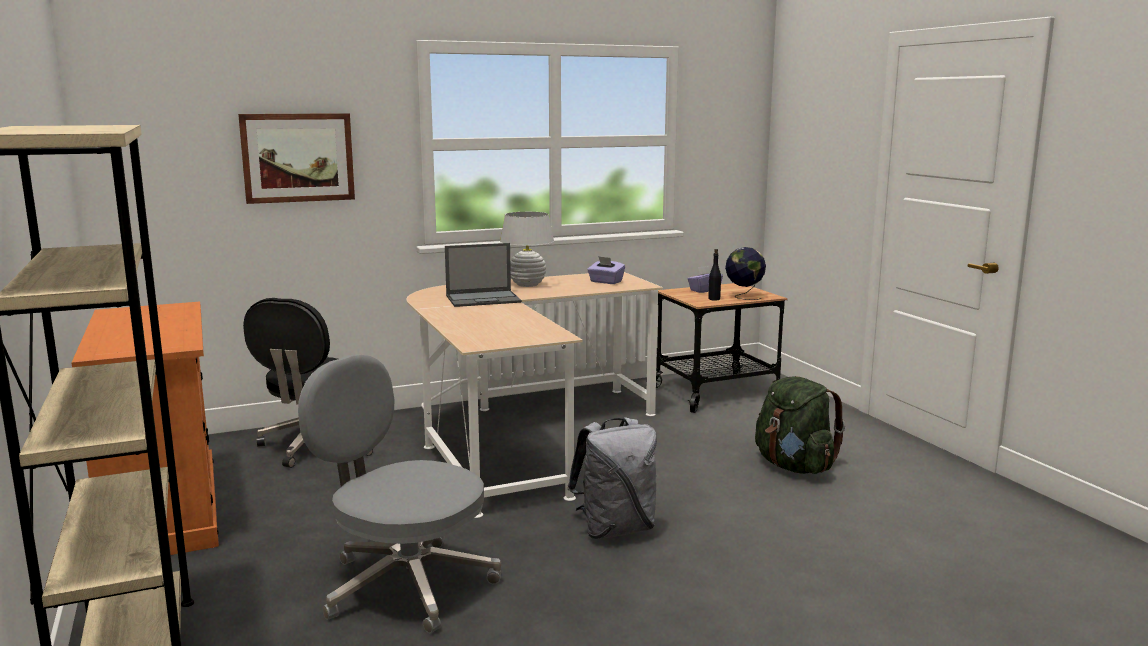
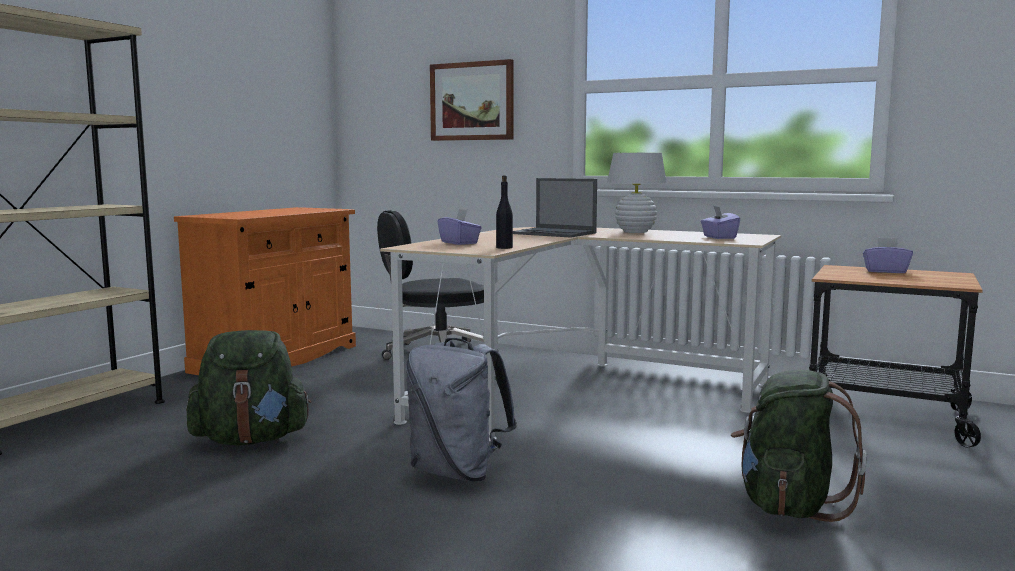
camera: 50 degrees right, 5 degrees down
(405, 584) = (251, 439): grey office chair -> green backpack
(484, 329) = (459, 243): none -> purple tissue box
(714, 299) = (864, 277): black bottle -> black bottle (504, 247)
(744, 297) = (916, 281): globe -> none

